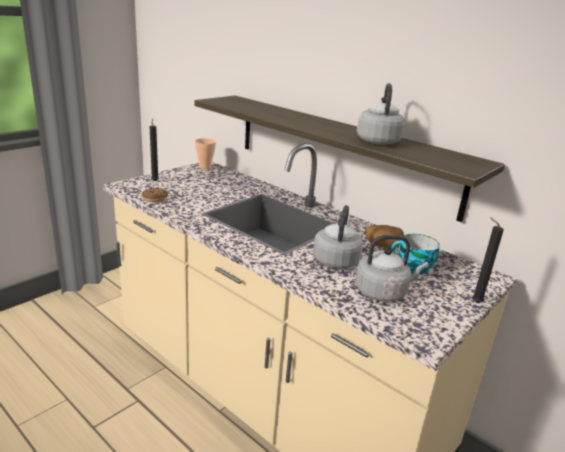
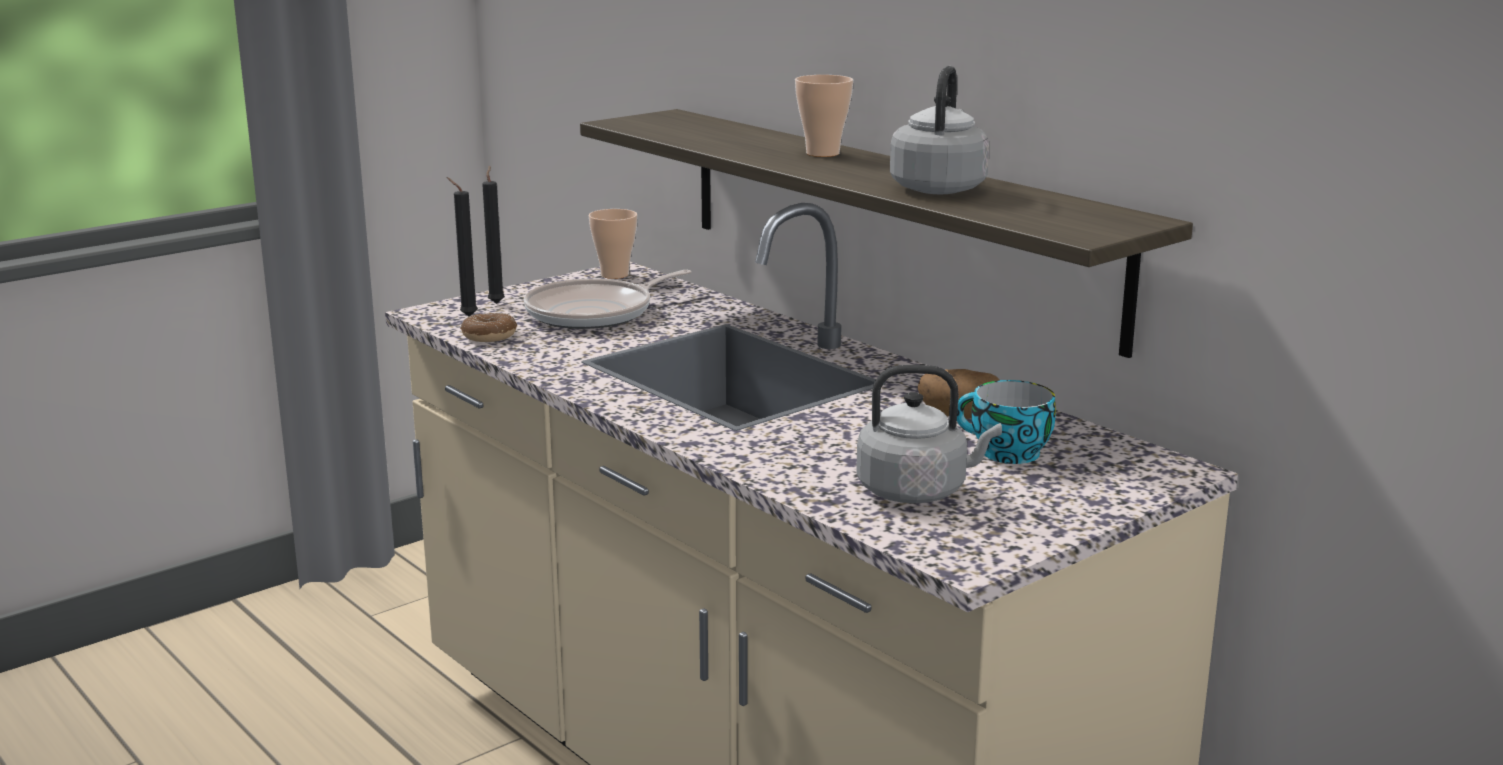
camera: 10 degrees right, 5 degrees down
(201, 187) = (595, 313): none -> frying pan
(313, 120) = (822, 153): none -> cup
(336, 260) = (842, 440): grey kettle -> none
(474, 302) = (1108, 509): black candle -> black candle (466, 316)

